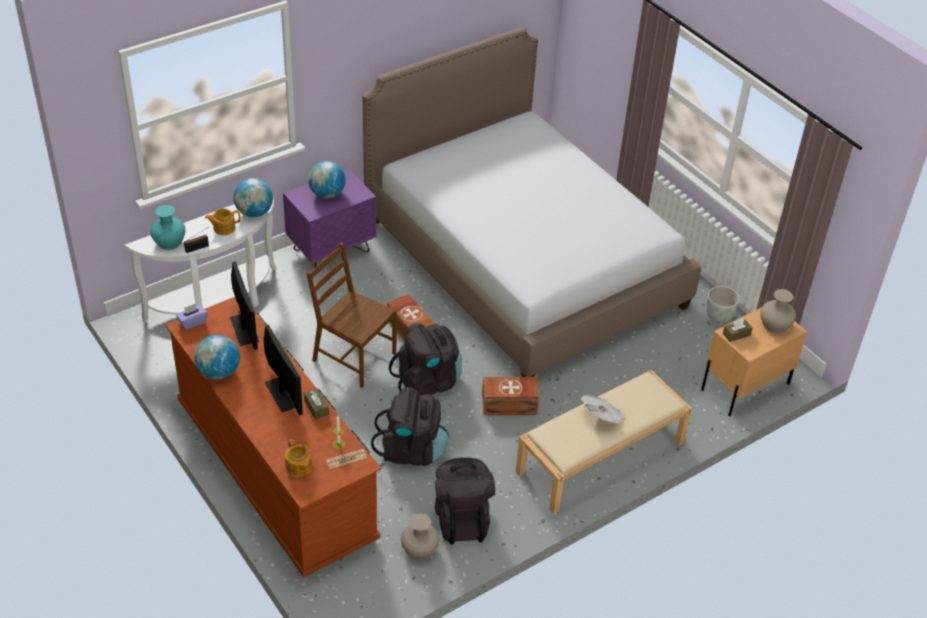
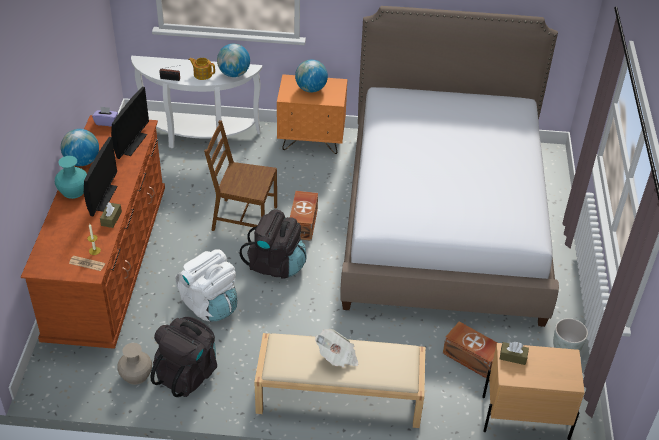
camera: 40 degrees right, 0 degrees up
(169, 242) = (158, 66): turquoise vase -> turquoise vase (73, 191)
(298, 467) = (52, 250): teapot -> none
(331, 251) = (311, 141): purple nightstand -> orange nightstand
(353, 357) = (243, 219): brown chair -> brown chair turned 60 degrees counterclockwise
(412, 450) = (209, 304): black backpack -> white backpack
(510, 405) = (314, 316): brown storage box -> brown storage box (471, 358)
(775, 325) = (558, 370): beige vase -> none

